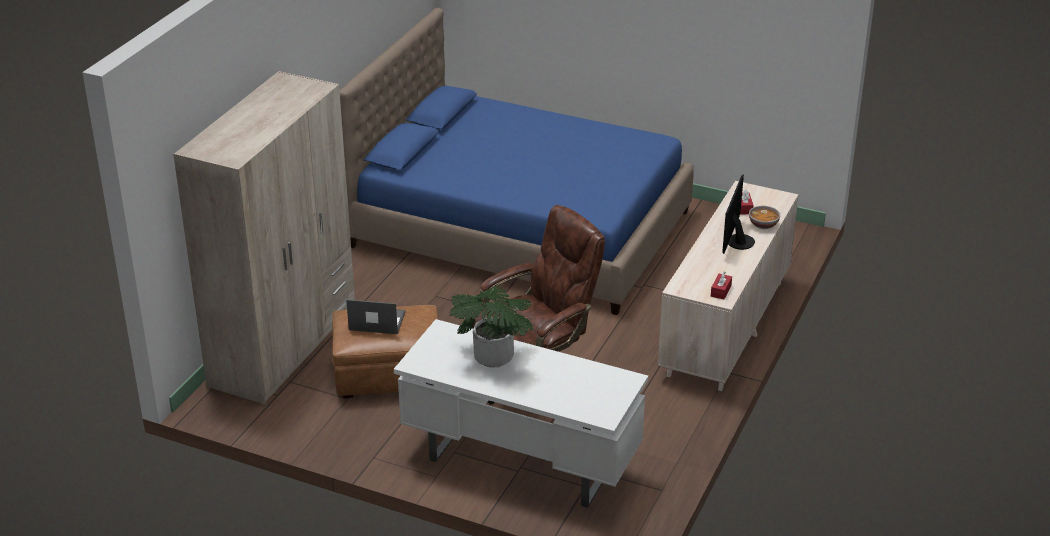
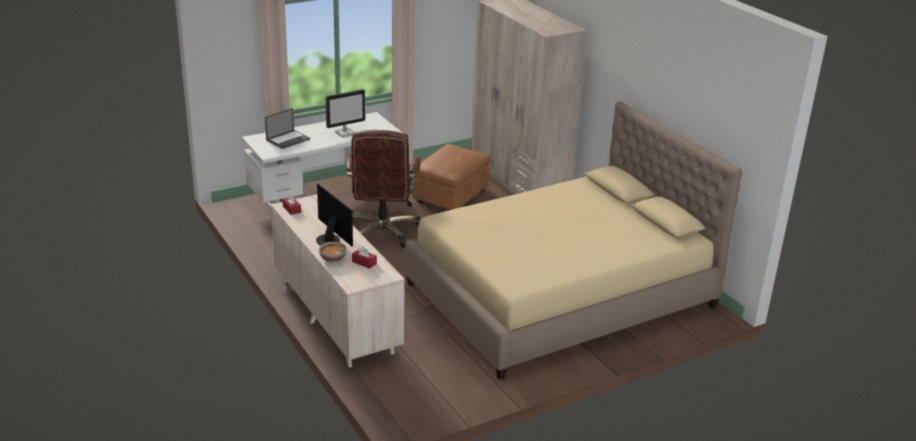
camera: 125 degrees right, 5 degrees down
(376, 321) = (456, 155): laptop -> laptop (288, 139)
(493, 357) = (345, 133): potted plant -> monitor
(520, 228) = (561, 295): blue bed -> beige bed

